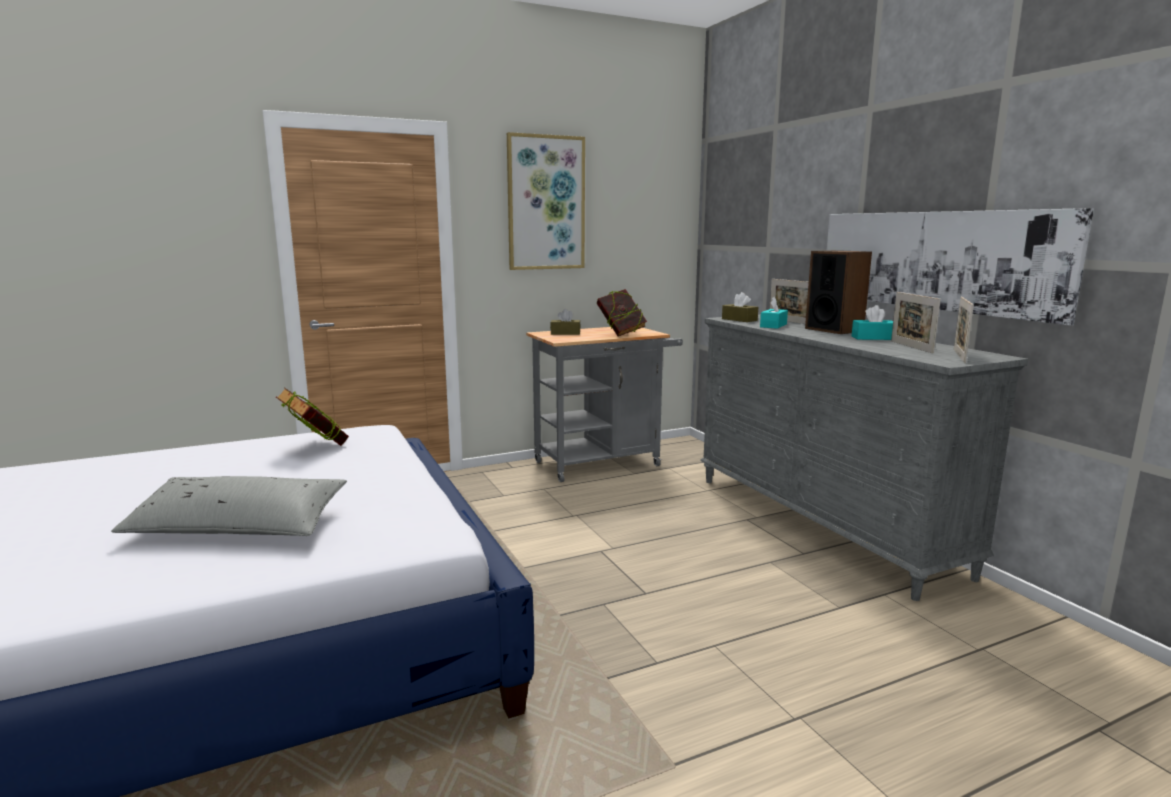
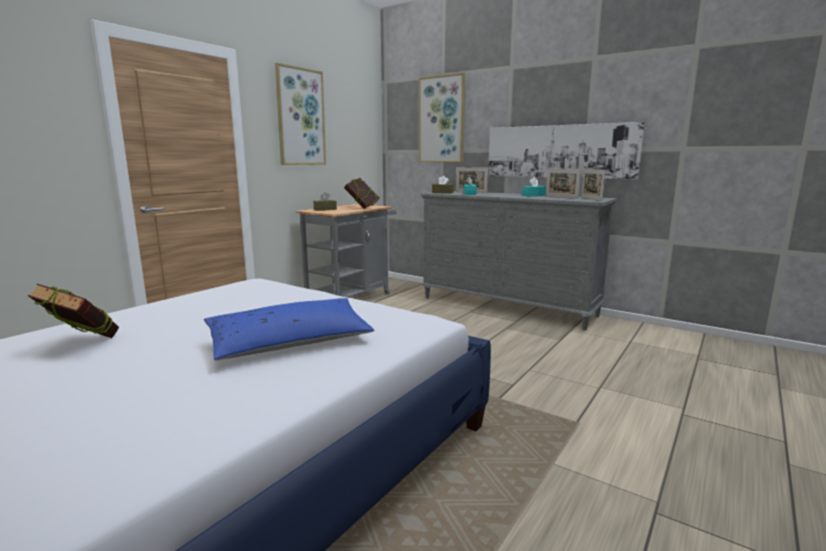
camera: 30 degrees left, 0 degrees up
(238, 526) = (291, 342): grey pillow -> blue pillow
(316, 447) = (235, 296): book -> book (82, 344)
(769, 199) = (441, 119): none -> picture
(834, 330) = (504, 194): speaker -> none

